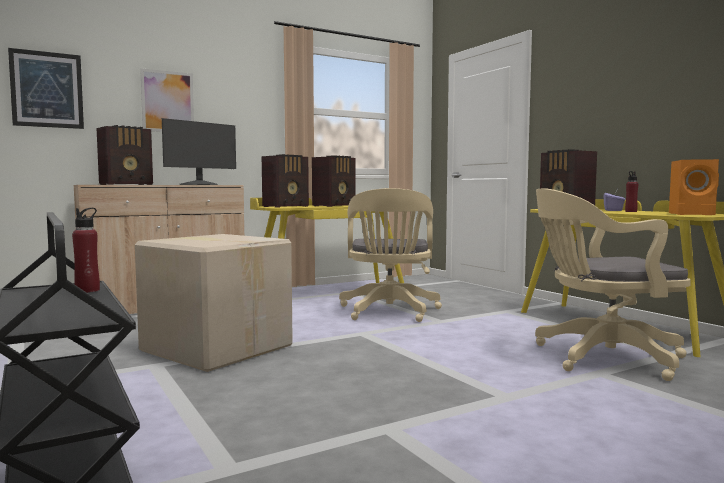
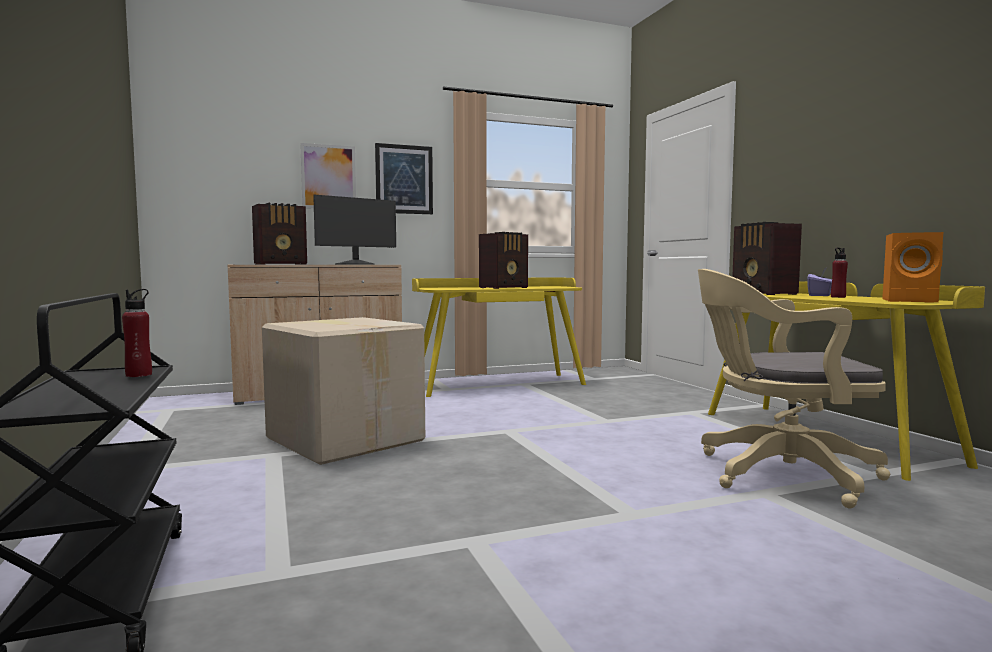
camera: 10 degrees right, 0 degrees up
(47, 90) = (206, 168): picture -> picture (404, 179)
(287, 206) = (450, 288): radio -> none
(389, 312) = (553, 408): beige office chair -> none

